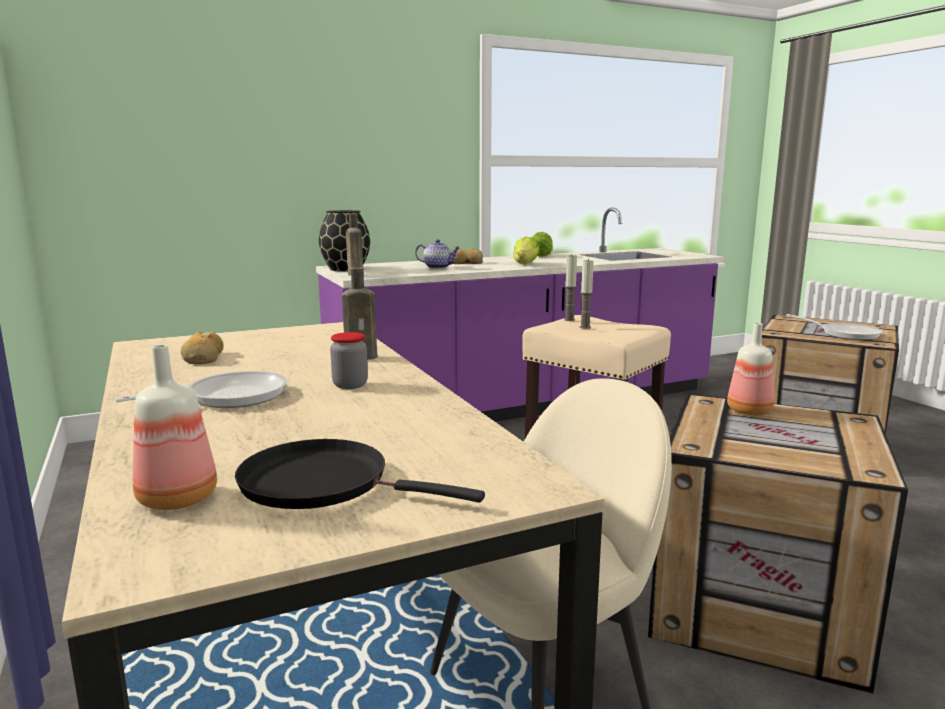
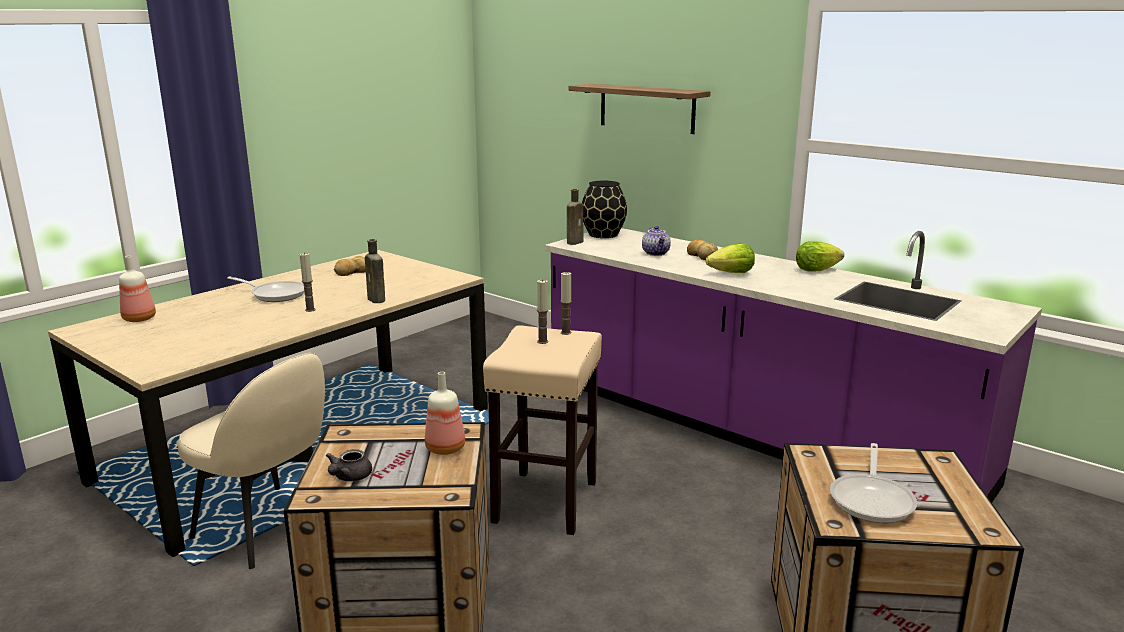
camera: 65 degrees right, 5 degrees up
(324, 136) = (646, 108): none -> shelf
(324, 483) = (156, 335): black frying pan -> none
(350, 385) = (310, 310): jar -> candle
(819, 453) = (349, 477): none -> grey teapot

